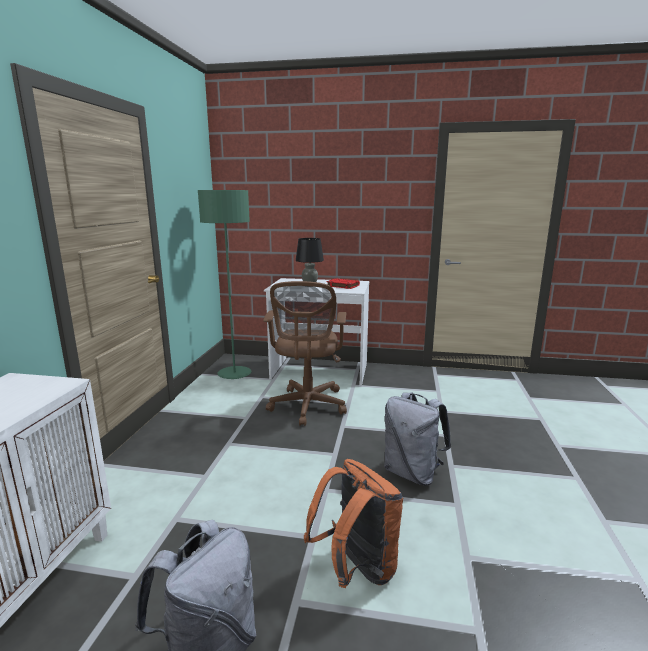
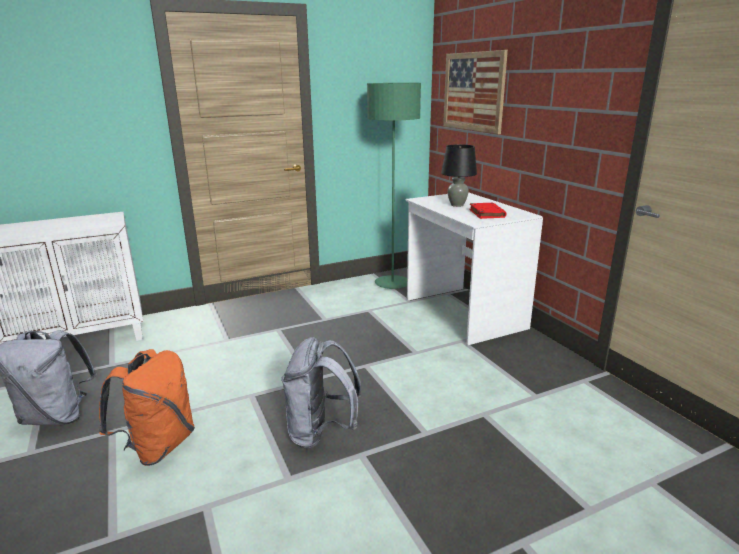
camera: 55 degrees right, 5 degrees up
(275, 198) = (473, 91): none -> picture
(307, 407) = (379, 336): brown office chair -> none

